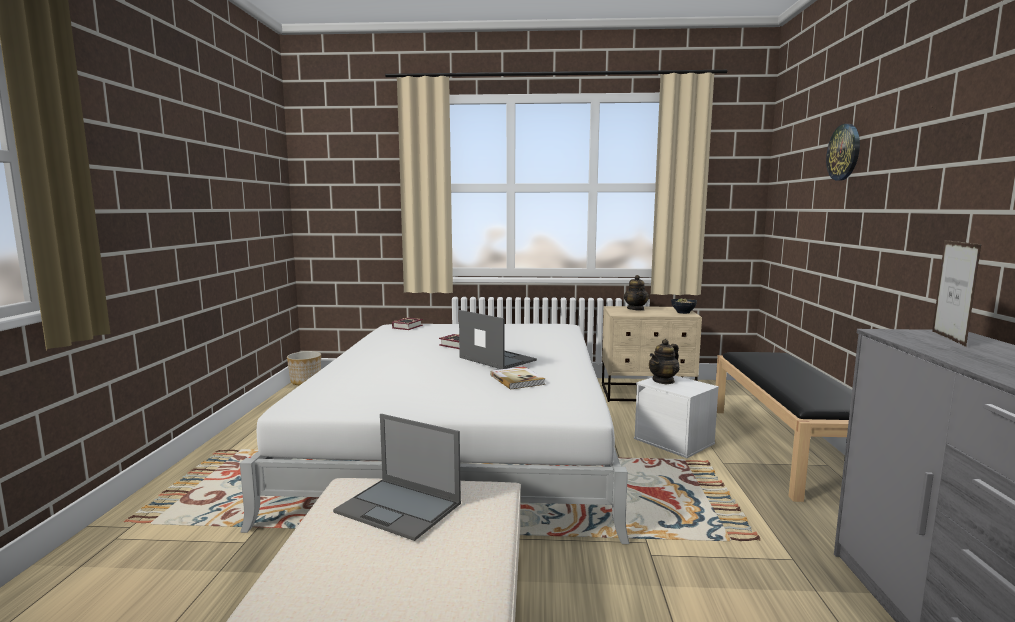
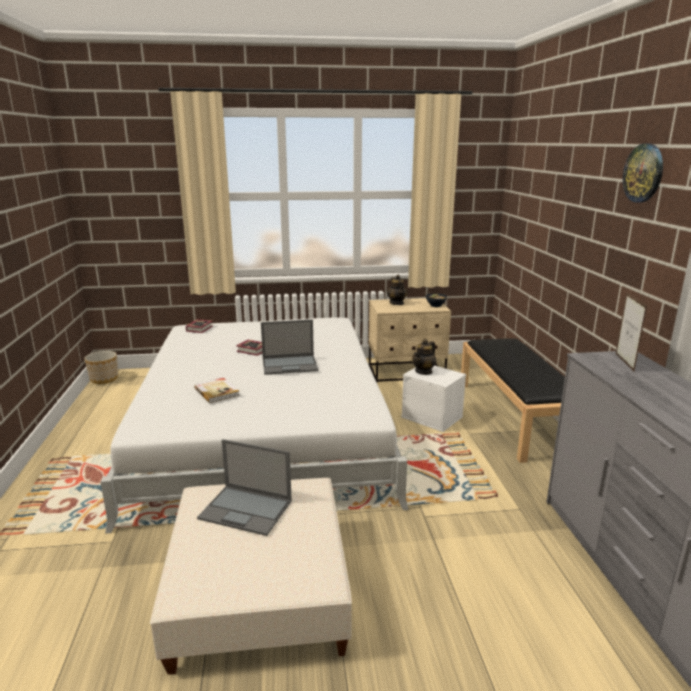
camera: 10 degrees left, 10 degrees up
(496, 359) = (290, 365): laptop -> laptop turned 135 degrees clockwise
(517, 380) = (313, 387): book -> book (217, 391)
(844, 152) = (564, 184): wall clock -> wall clock (643, 173)

